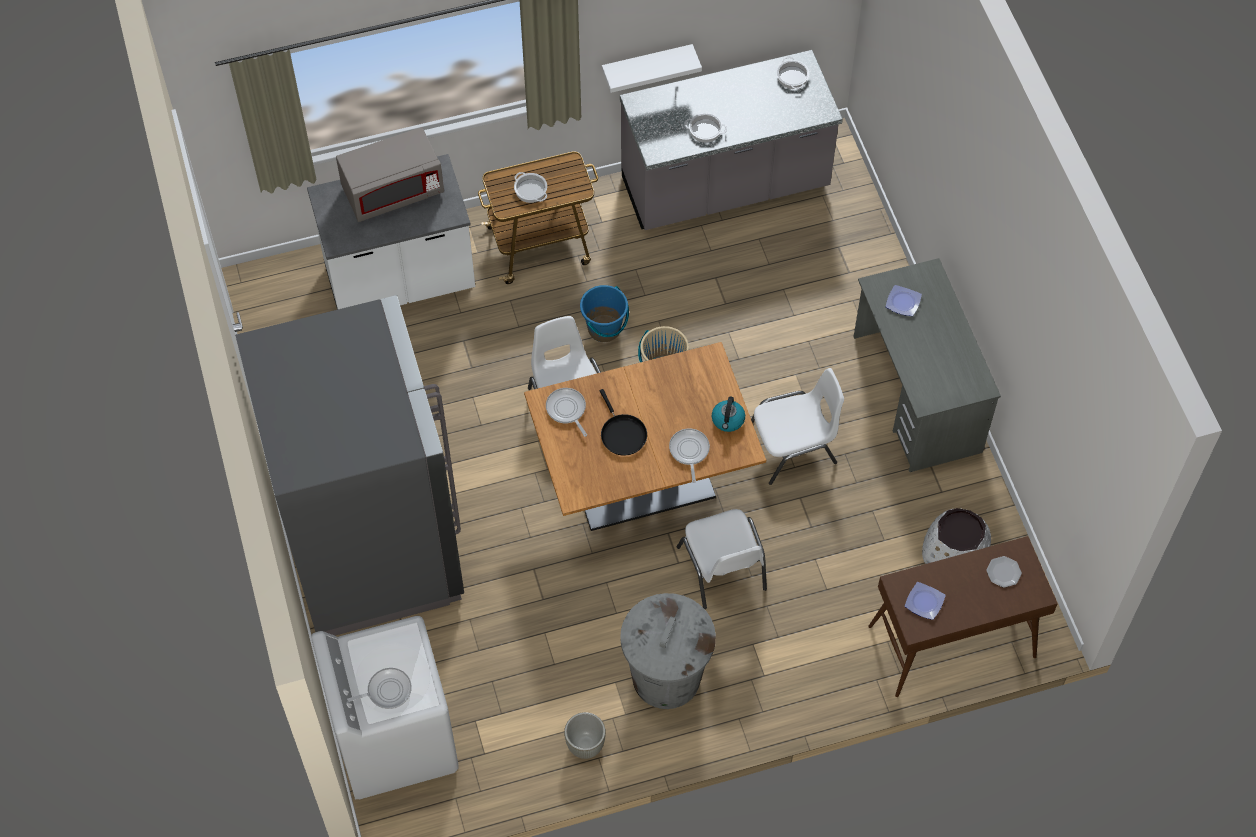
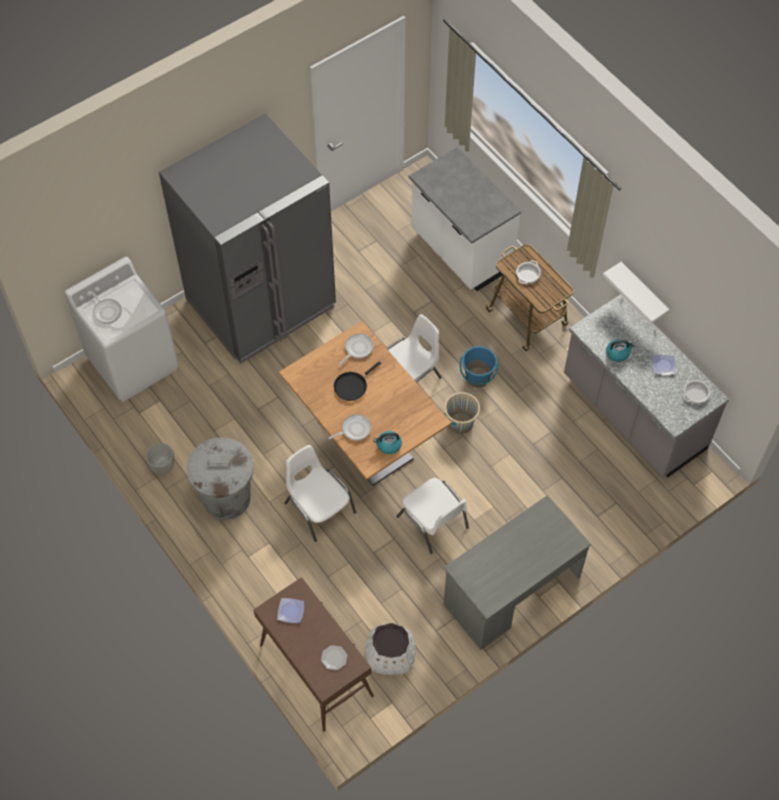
camera: 70 degrees right, 0 degrees up
(393, 191) = (475, 192): grey microwave -> none
(705, 130) = (618, 353): cooking pot -> kettle
(722, 569) = (319, 507): white chair -> white chair turned 90 degrees clockwise
(903, 303) = (539, 531): plate -> plate (663, 366)

